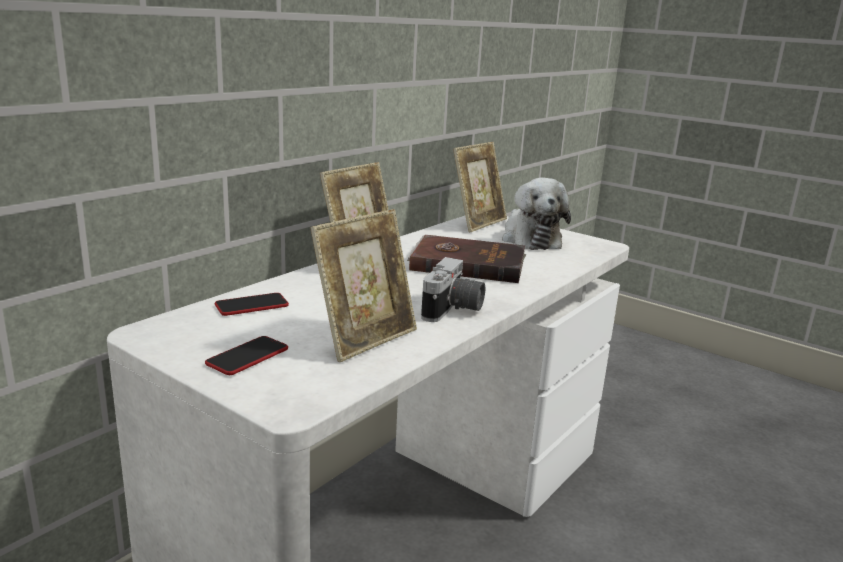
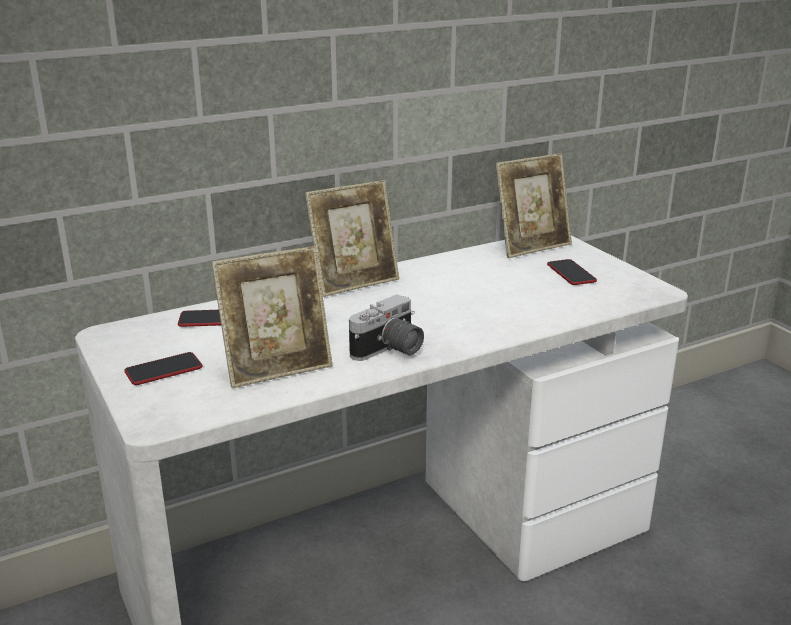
camera: 25 degrees right, 5 degrees up
(467, 263) = (464, 297): brown book -> none
(530, 239) = (571, 273): plush toy -> phone

